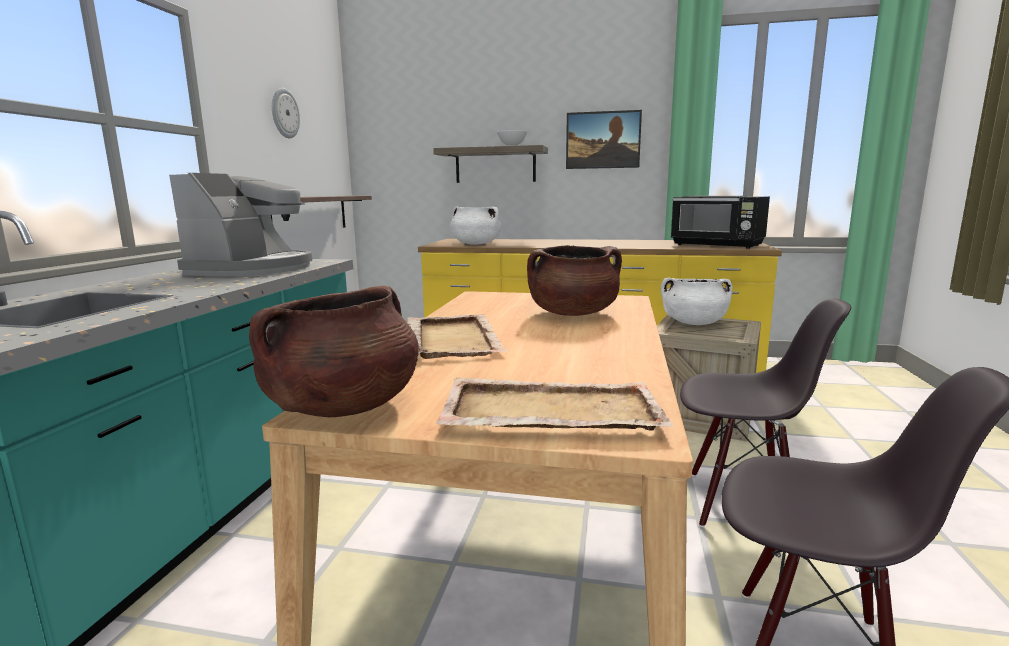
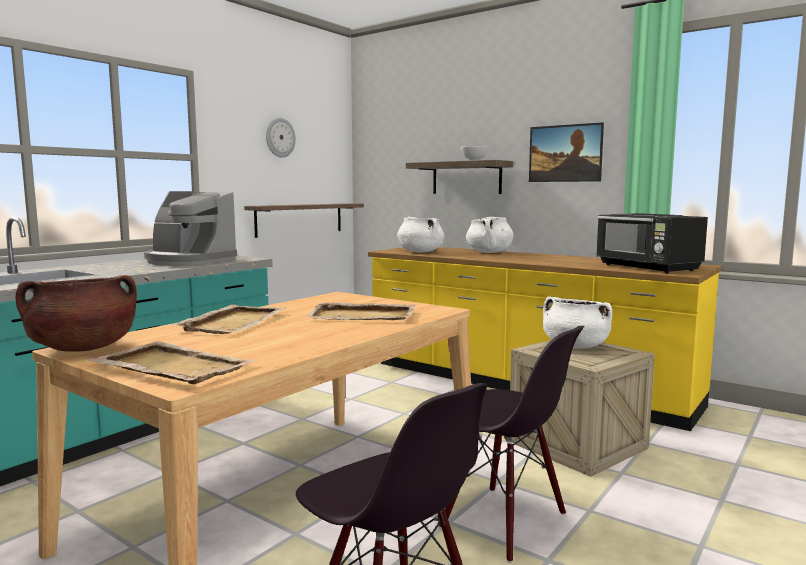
camera: 25 degrees right, 5 degrees down
(253, 269) = (188, 261): coffee machine -> coffee machine turned 75 degrees clockwise
(541, 241) = (489, 252): none -> white cooking pot
(573, 313) = (363, 316): brown cooking pot -> beige tray

